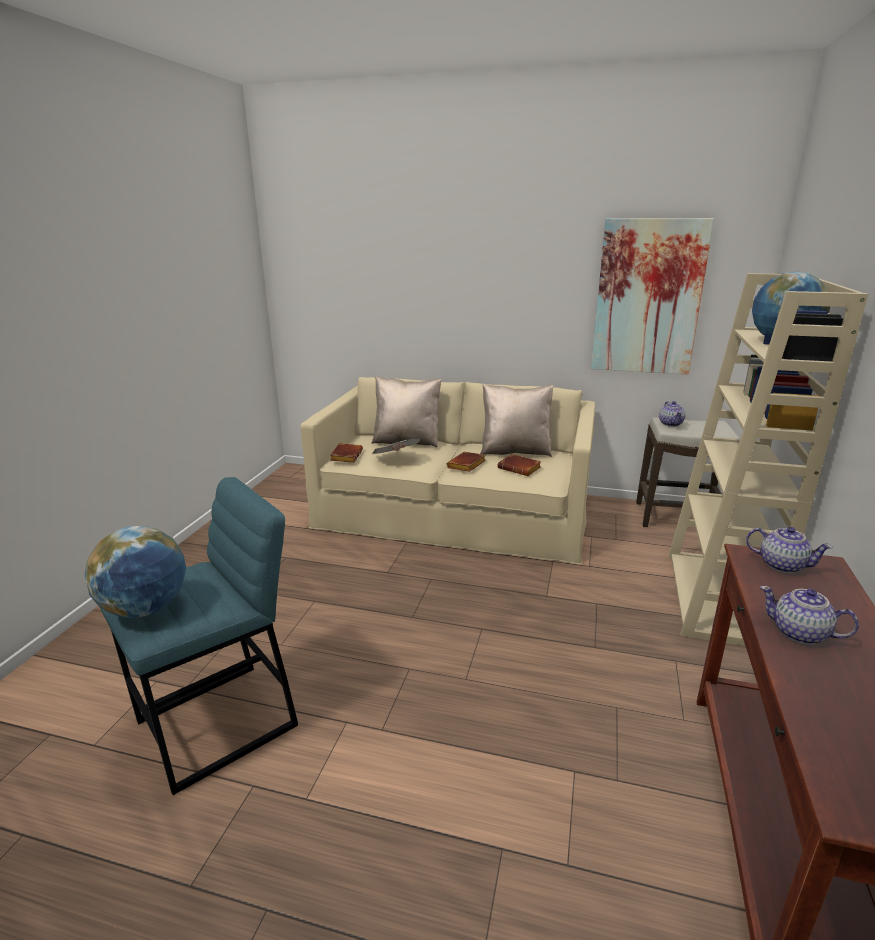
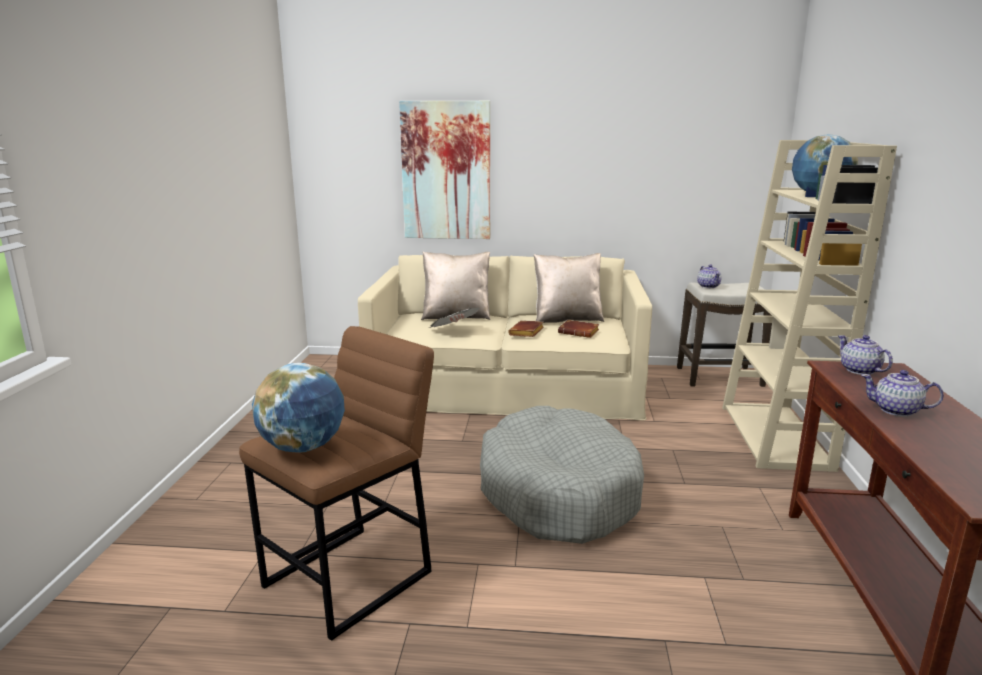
camera: 10 degrees left, 5 degrees down
(221, 721) = (351, 576): blue stool -> brown stool
(345, 456) = (401, 331): brown book -> none
(458, 643) = (557, 492): none -> grey dog bed
(648, 298) = (679, 170): picture -> picture (446, 171)
(781, 565) = (860, 370): teapot -> teapot turned 135 degrees counterclockwise

